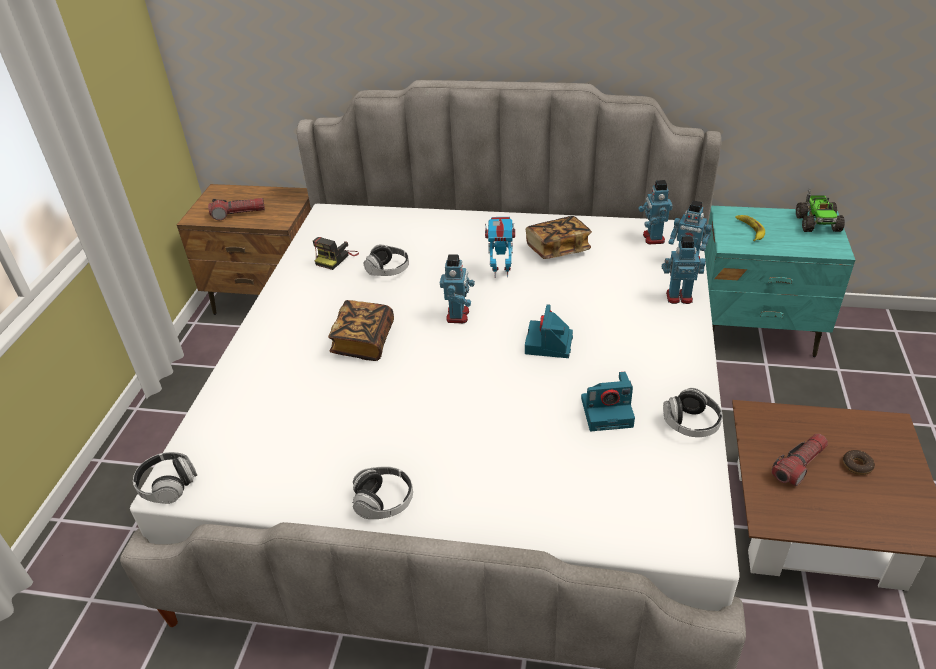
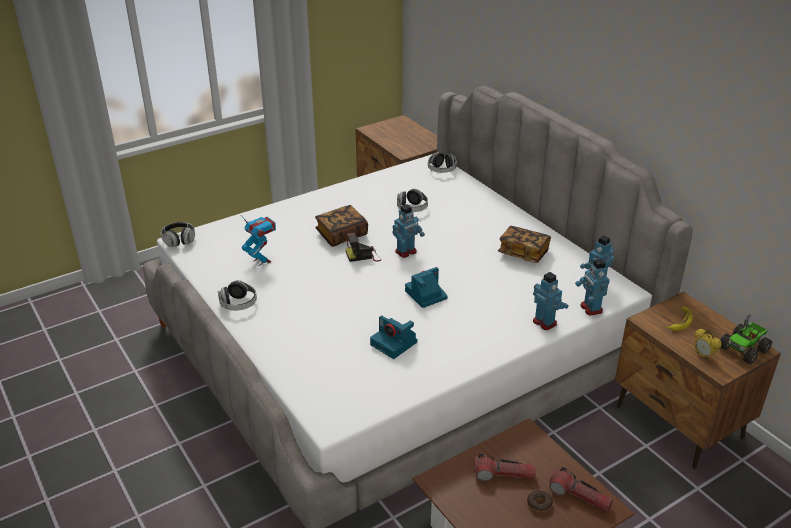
camera: 45 degrees right, 5 degrees down
(238, 213) = (391, 138): flashlight -> flashlight (579, 497)
(336, 258) = (397, 187): camera -> camera (363, 255)
(501, 272) = (467, 245): toy robot -> toy robot (261, 261)
(691, 424) = (424, 379): headphones -> headphones (442, 170)
(756, 329) = (679, 423): turquoise nightstand -> brown nightstand
(807, 245) = (703, 355): none -> alarm clock

